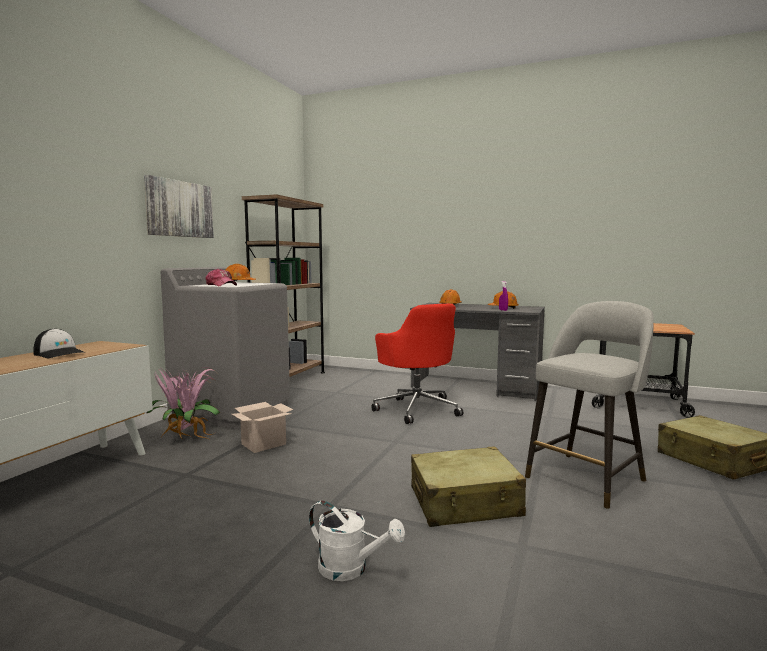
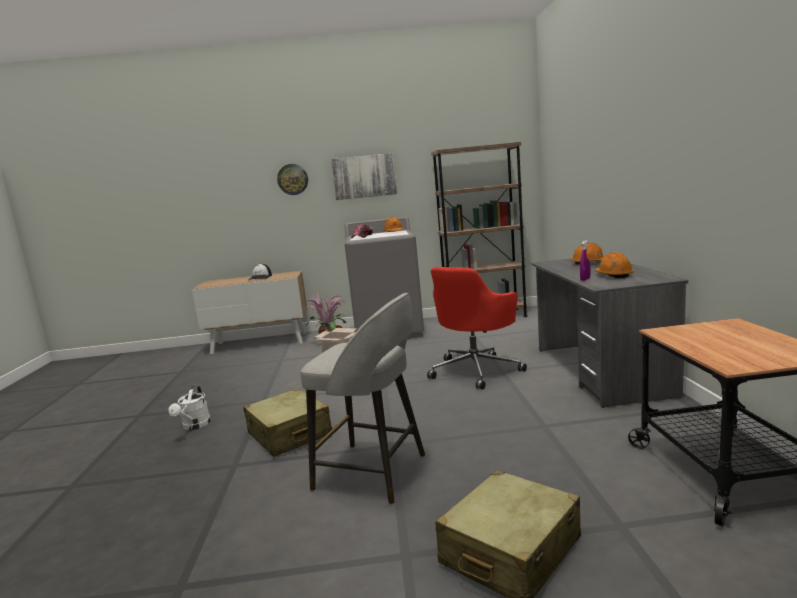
camera: 65 degrees right, 5 degrees up
(90, 191) = (292, 179): none -> wall clock

